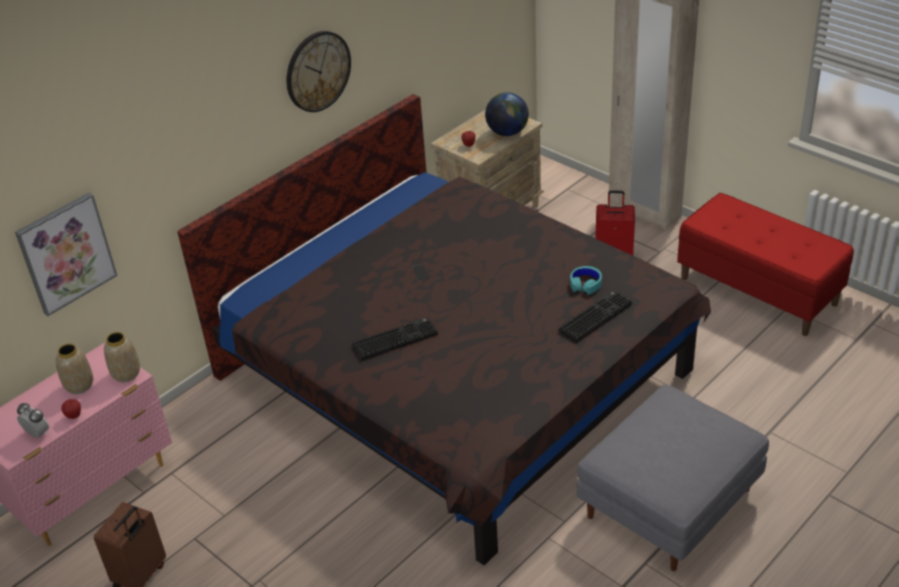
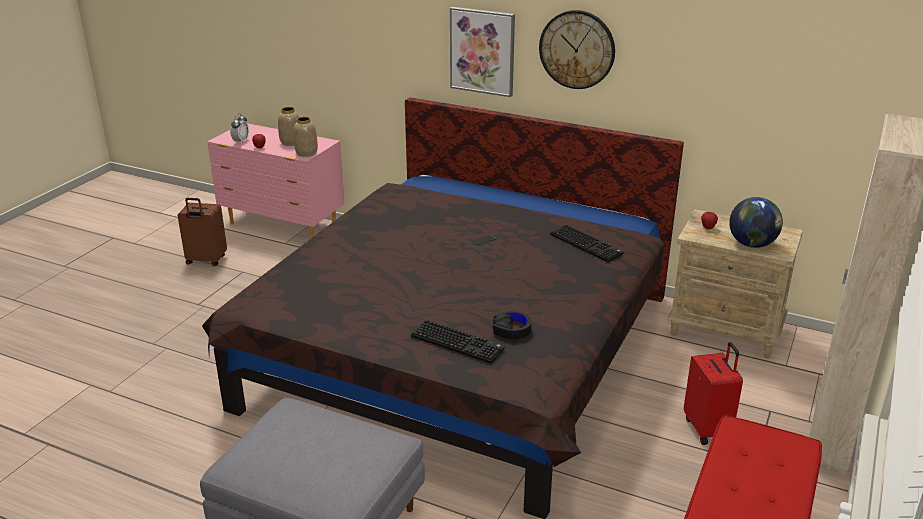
camera: 70 degrees right, 10 degrees down
(66, 253) = (330, 54): picture -> picture (482, 51)
(395, 338) = (384, 244): keyboard -> keyboard (587, 244)
(585, 284) = (511, 330): turquoise headphones -> black headphones

